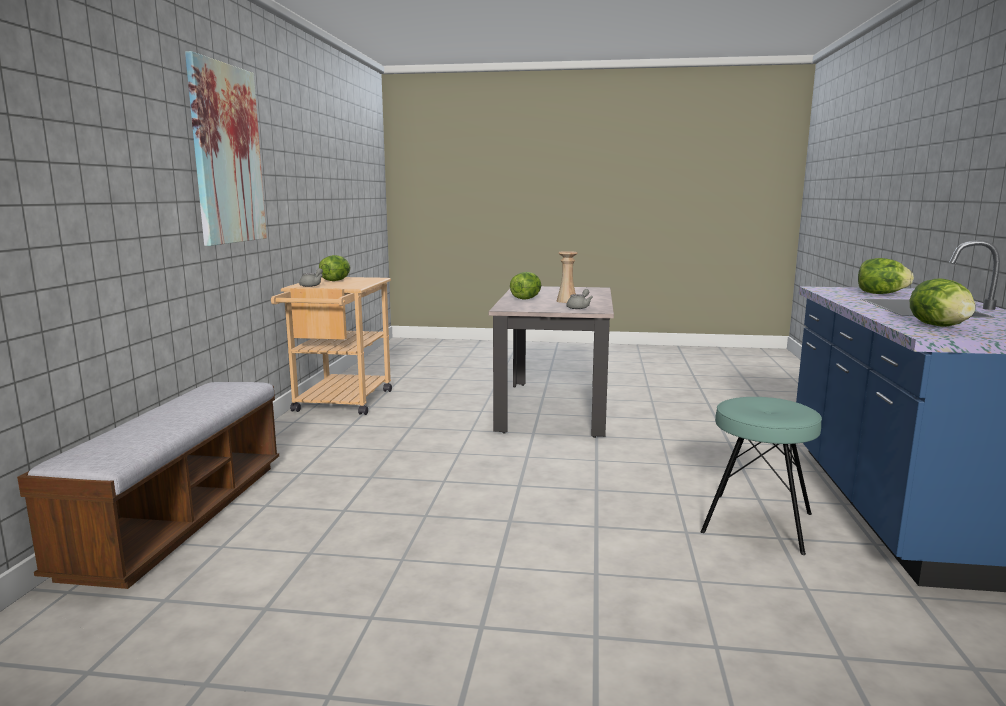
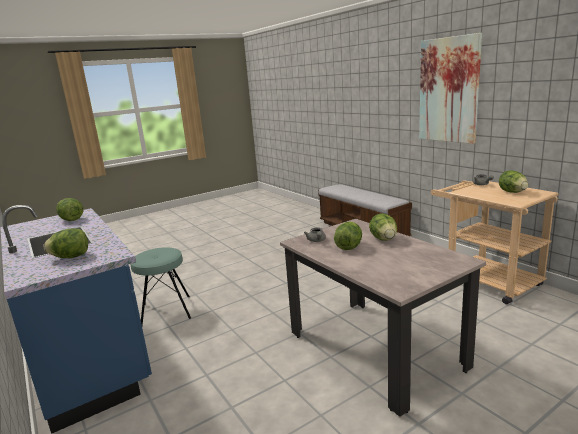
camera: 140 degrees right, 5 degrees up
(566, 301) = (348, 247): beige vase -> lettuce

